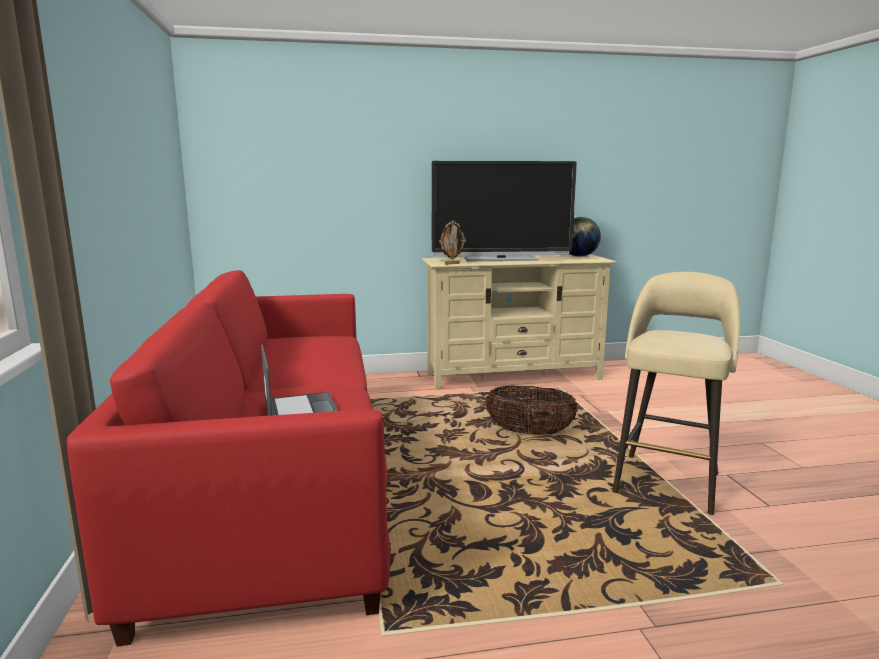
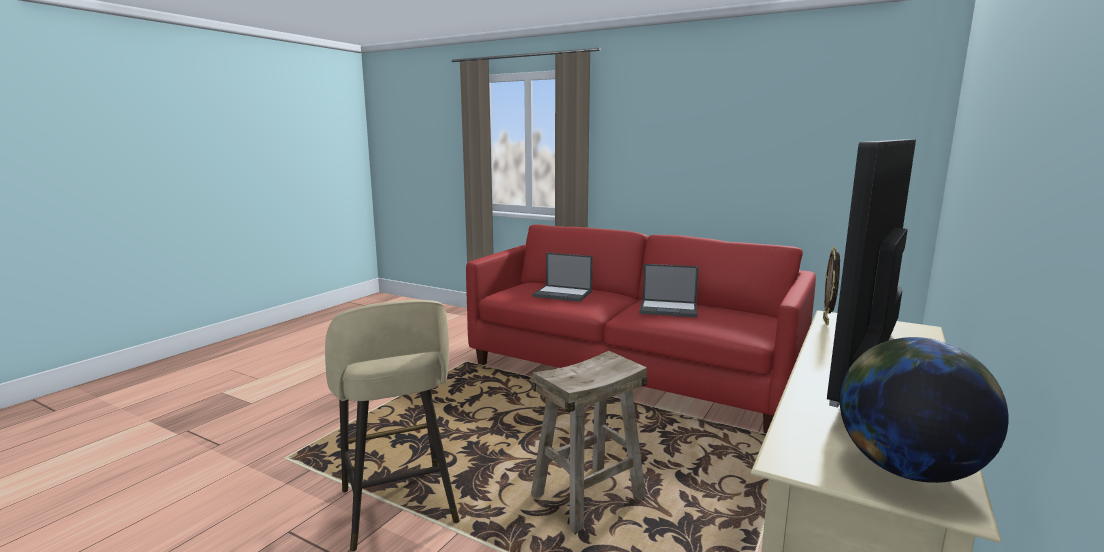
camera: 130 degrees right, 0 degrees up
(304, 360) = (669, 309): none -> laptop
(529, 433) = (588, 497): basket -> beige stool

